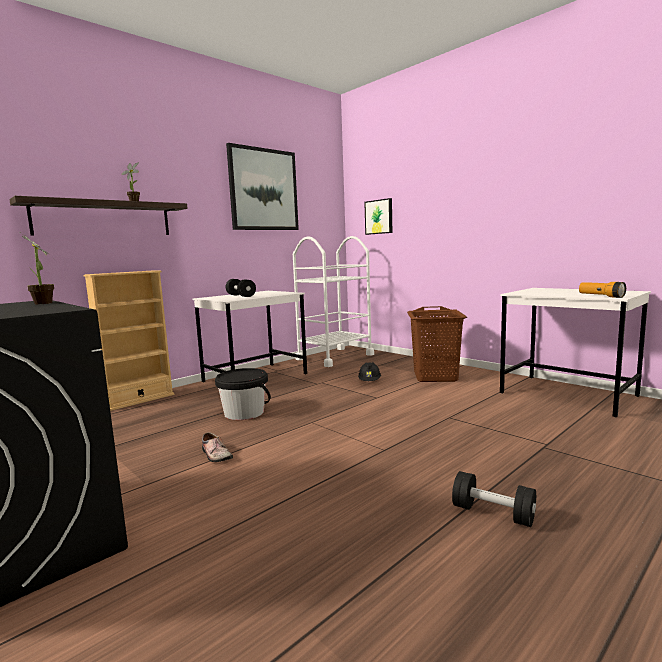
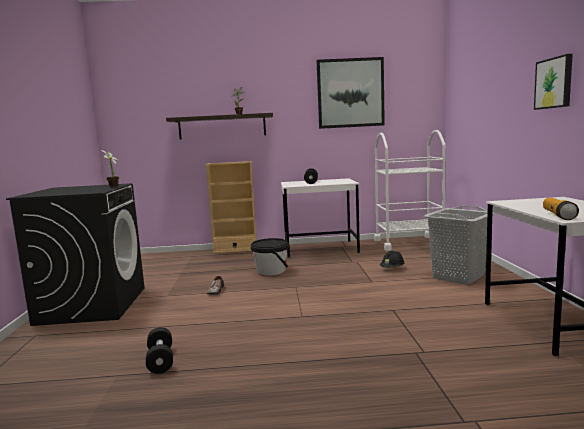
camera: 40 degrees right, 0 degrees up
(379, 217) = (464, 110): picture -> picture (554, 83)
(435, 376) = (458, 276): brown laundry basket -> grey laundry basket
(493, 513) = (282, 372): black dumbbell -> black dumbbell (160, 360)

